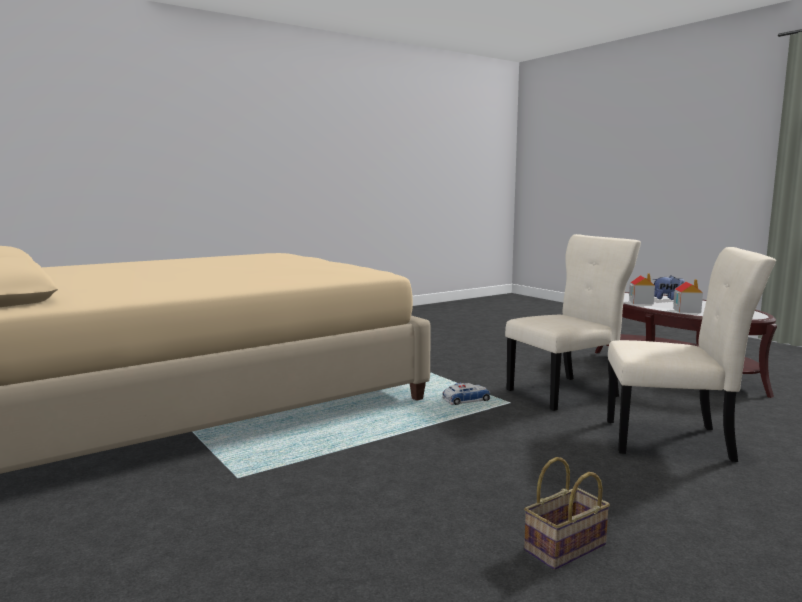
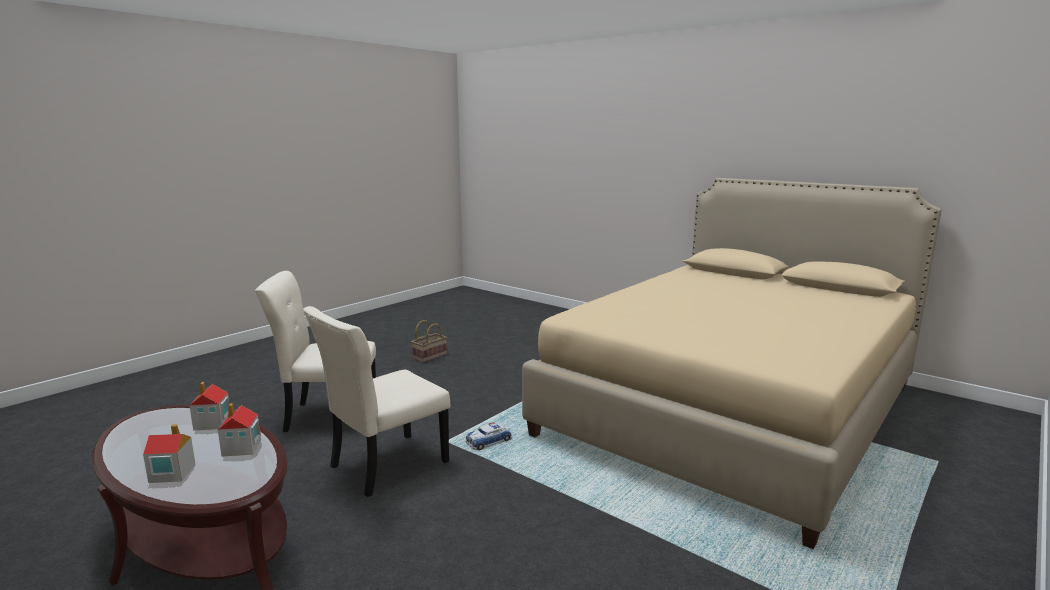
camera: 165 degrees right, 5 degrees up
(667, 299) = (171, 473): plush toy -> toy house

